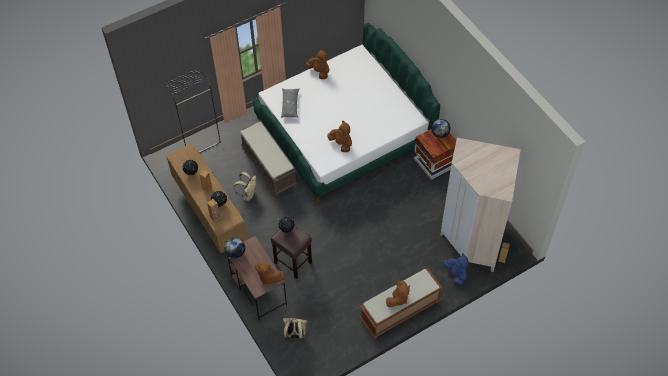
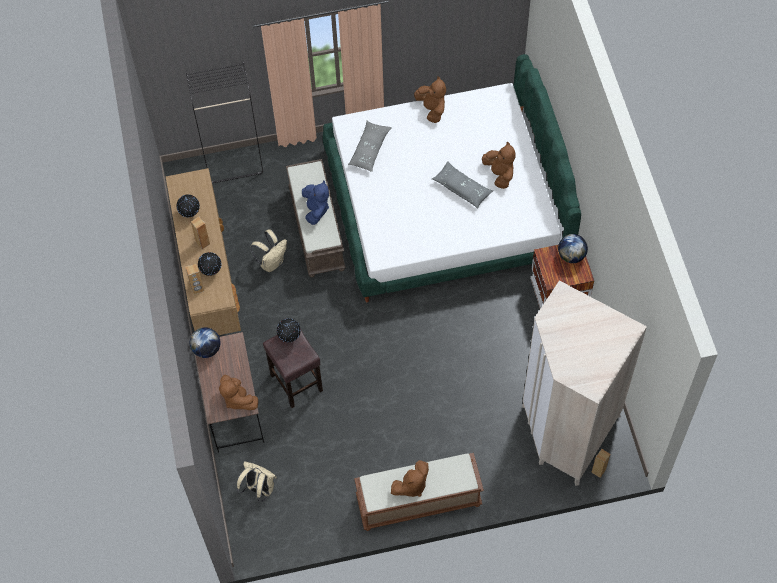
camera: 20 degrees right, 5 degrees up
(341, 144) = (420, 229): brown plush toy -> brown plush toy (499, 174)
(357, 113) = (462, 188): none -> grey pillow
(456, 274) = (521, 472): blue plush toy -> blue plush toy (316, 209)

